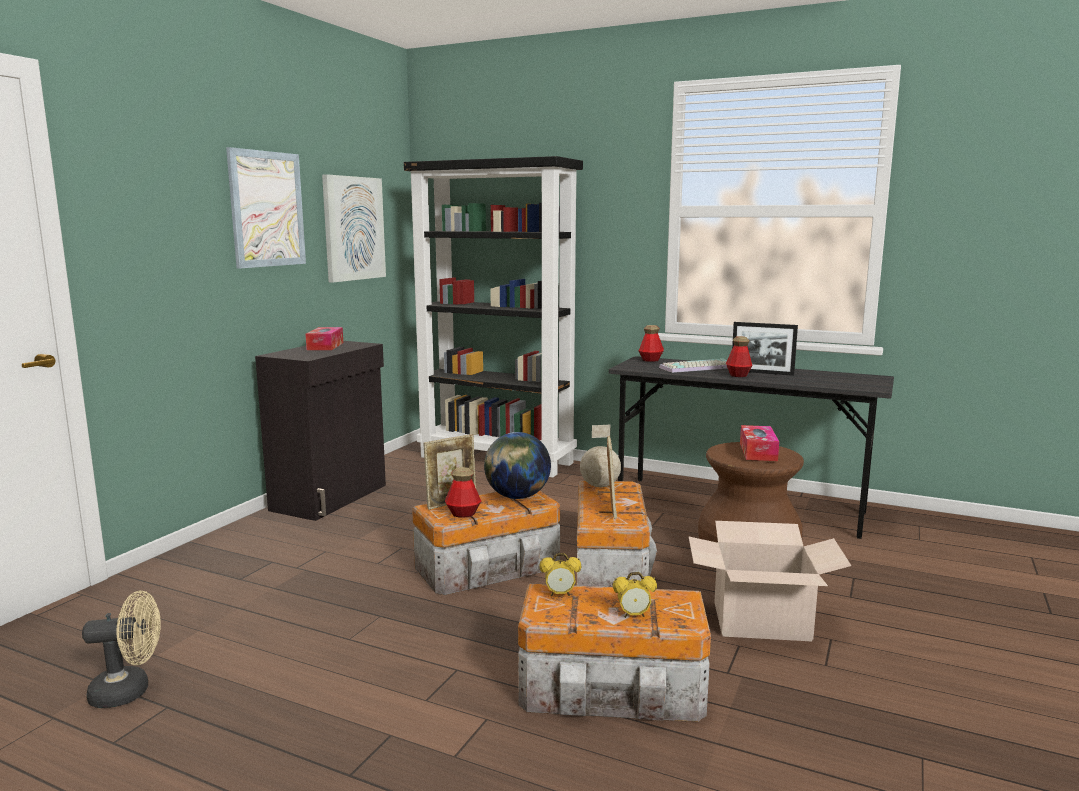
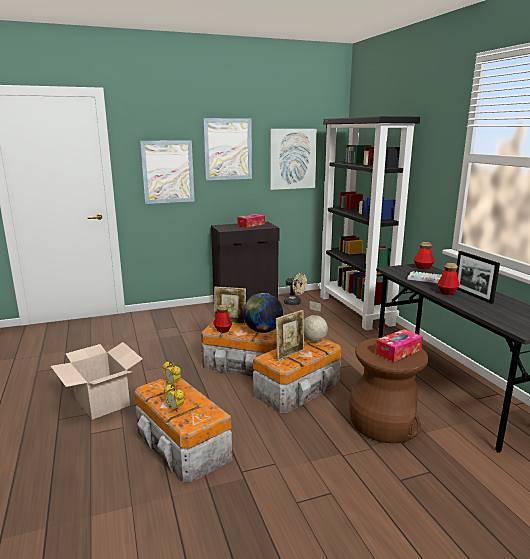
camera: 45 degrees right, 5 degrees up
(129, 691) = (65, 356): beige fan -> beige fan (295, 303)
(173, 253) = (168, 172): none -> picture
(761, 621) = (313, 459): cardboard box -> cardboard box (102, 401)

